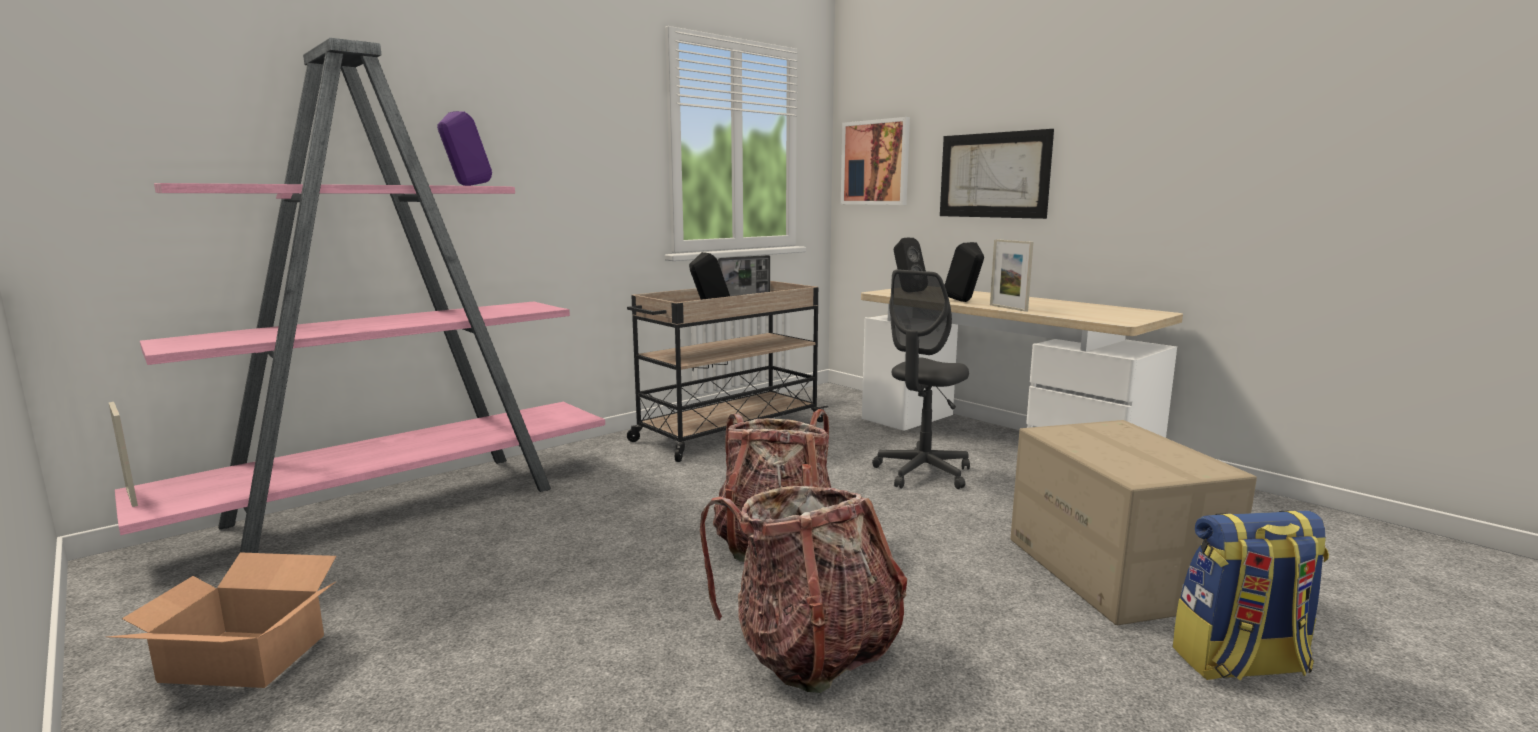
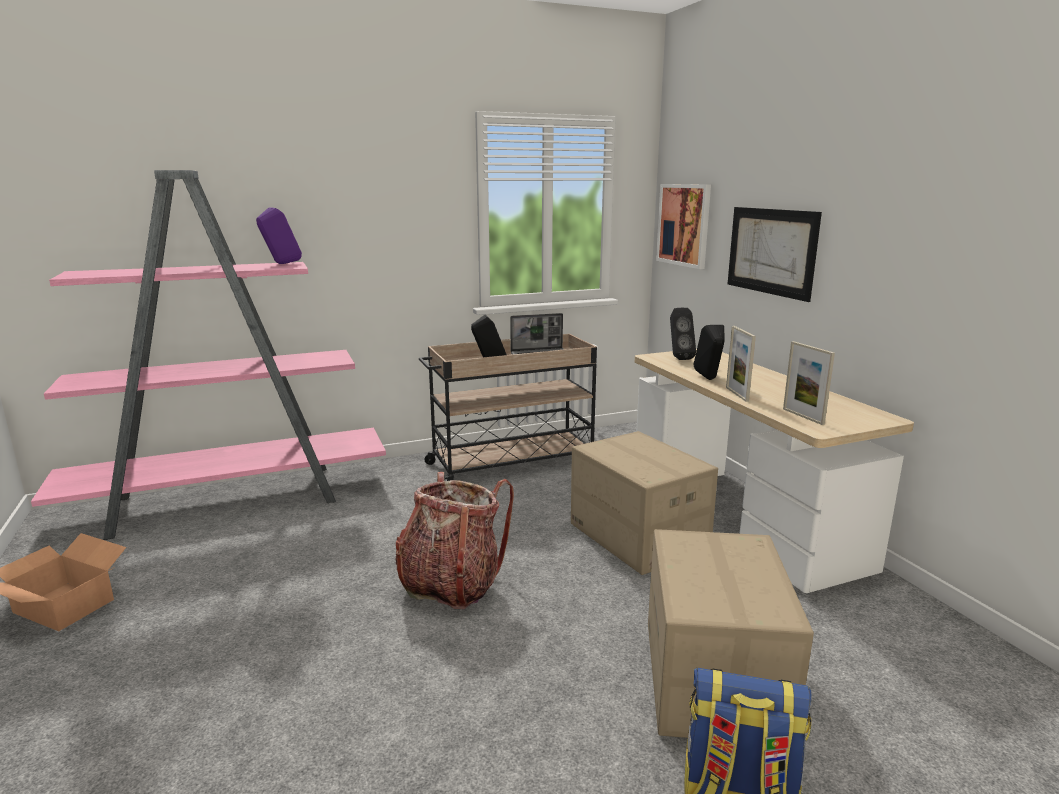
camera: 20 degrees right, 5 degrees up
(131, 496) = (54, 477): picture frame -> picture frame (803, 416)
(810, 649) = (393, 690): backpack -> none
(923, 473) = (636, 536): grey office chair -> cardboard box

